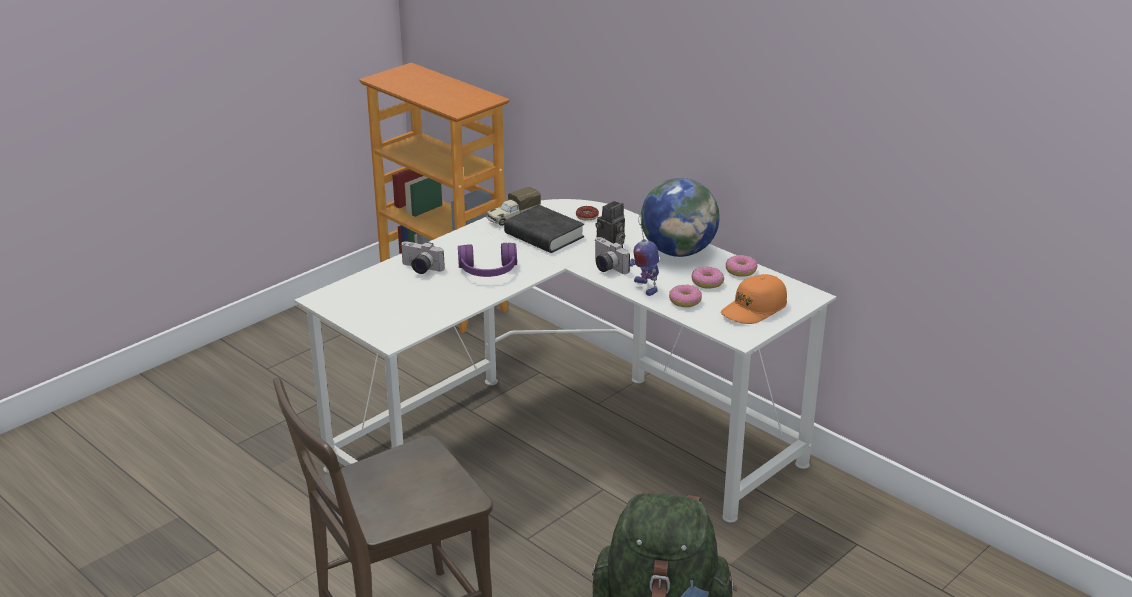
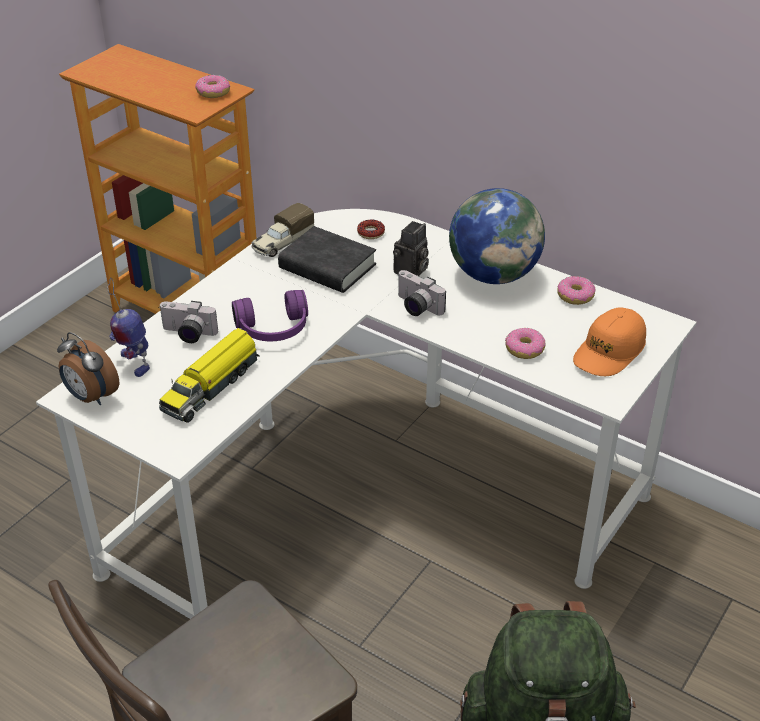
camera: 10 degrees left, 10 degrees up
(336, 300) = (91, 397): none -> alarm clock
(429, 302) = (212, 386): none -> toy truck
(644, 287) = (470, 332): toy robot -> toy robot (134, 363)
(707, 283) = (541, 318): donut -> donut (213, 92)

